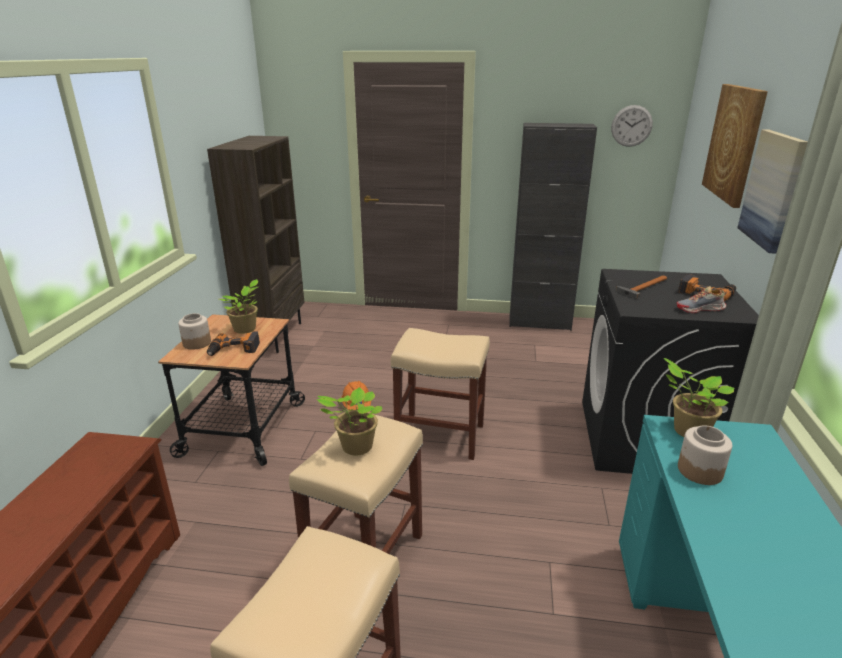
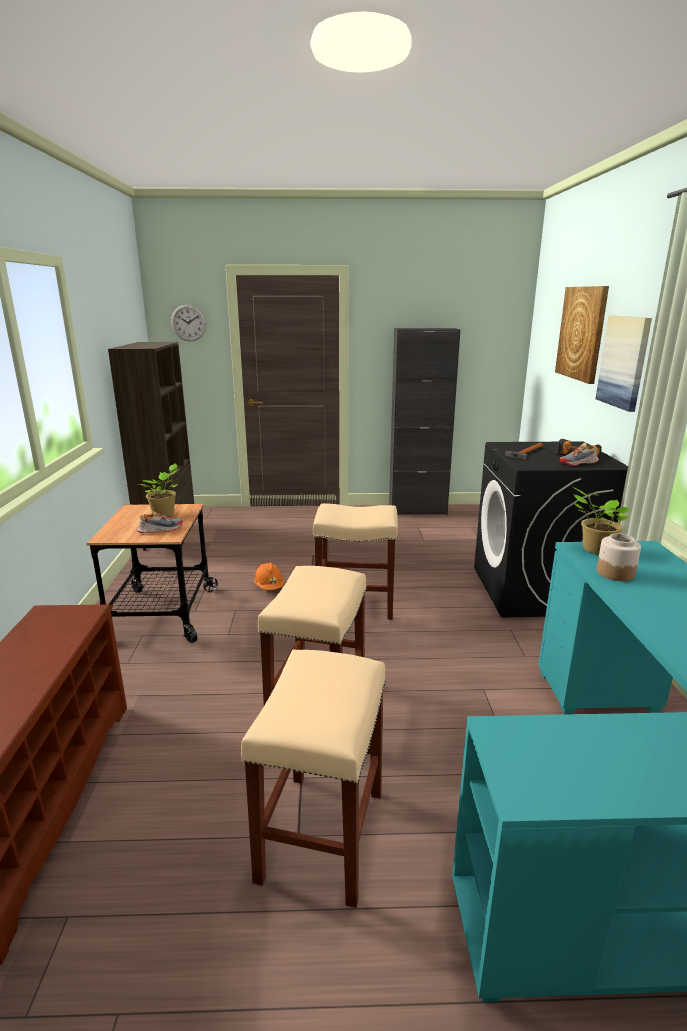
camera: 10 degrees left, 5 degrees down
(196, 343) = (119, 527): jar -> none
(234, 350) = (160, 529): power drill -> shoe
(355, 447) = (312, 590): potted plant -> none
(631, 126) = (486, 329): wall clock -> wall clock (188, 323)

